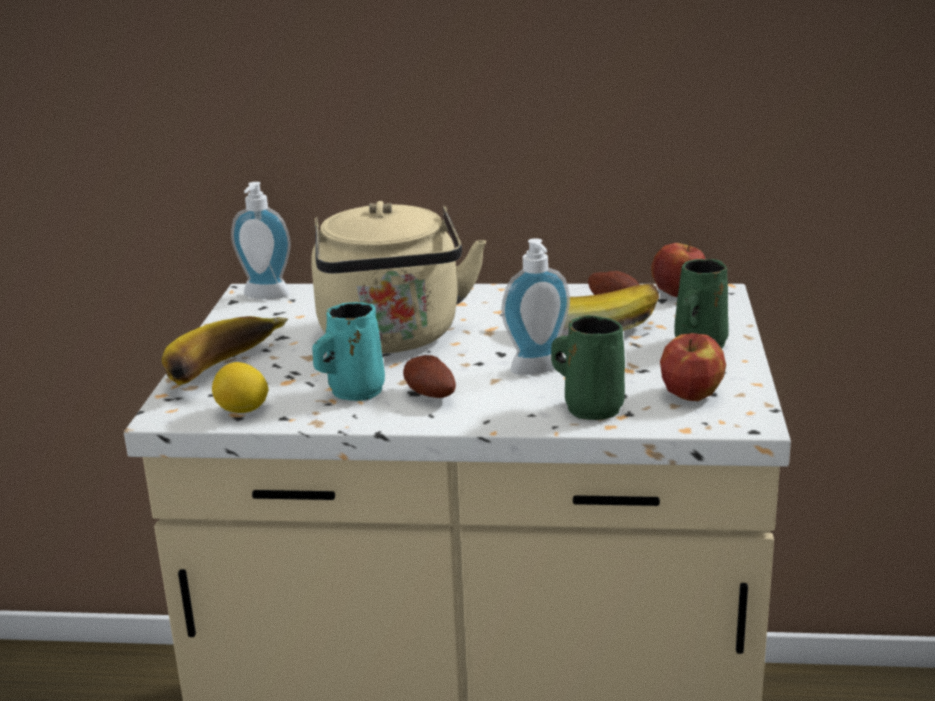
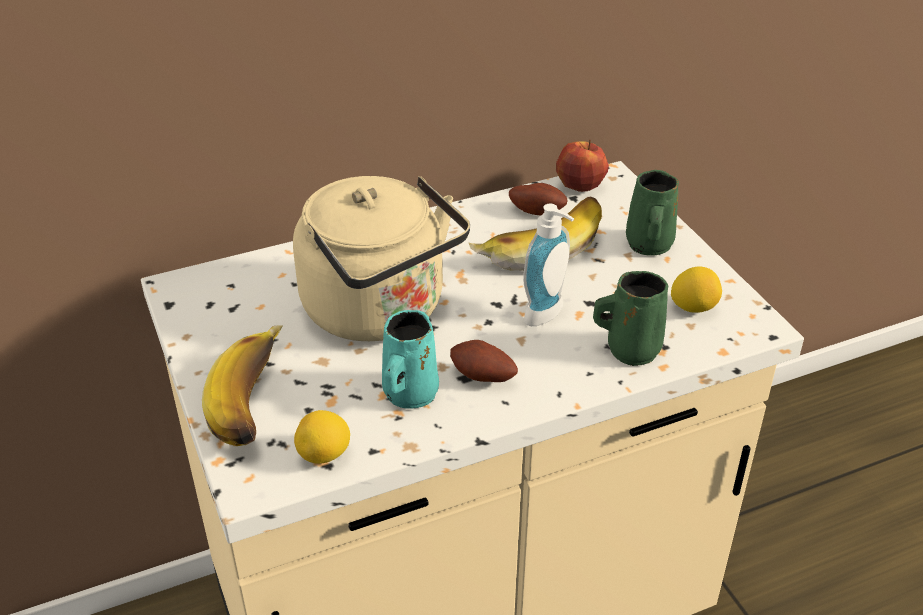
camera: 30 degrees left, 15 degrees up
(264, 296) = (197, 288): soap dispenser -> none
(692, 394) = (693, 307): apple -> lemon

